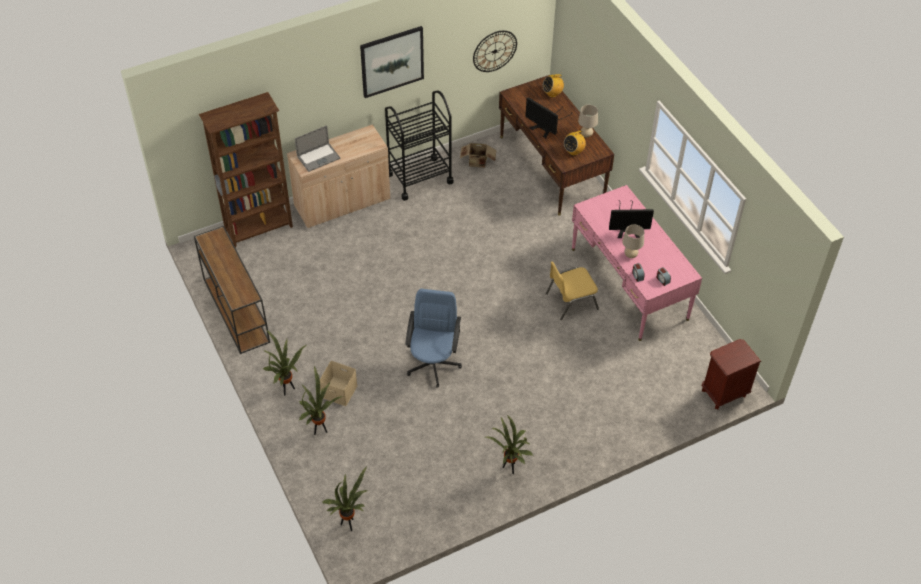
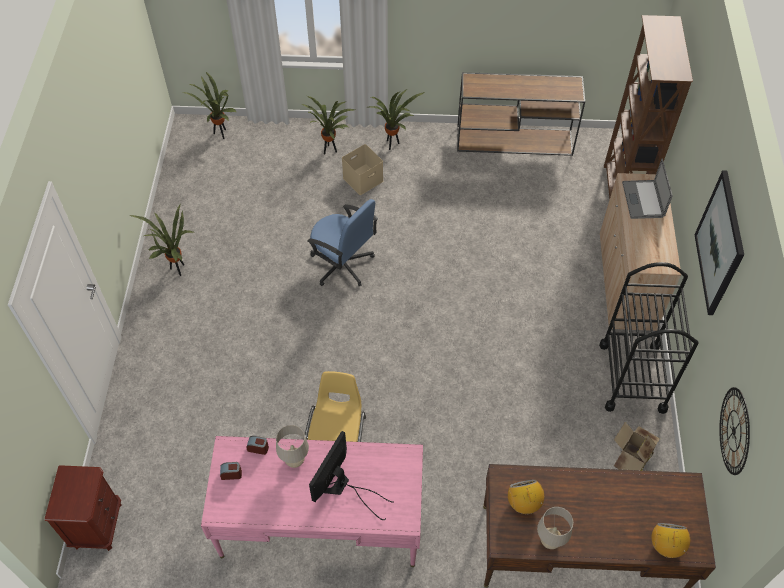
camera: 120 degrees right, 5 degrees up
(546, 126) = (594, 495): monitor -> none

